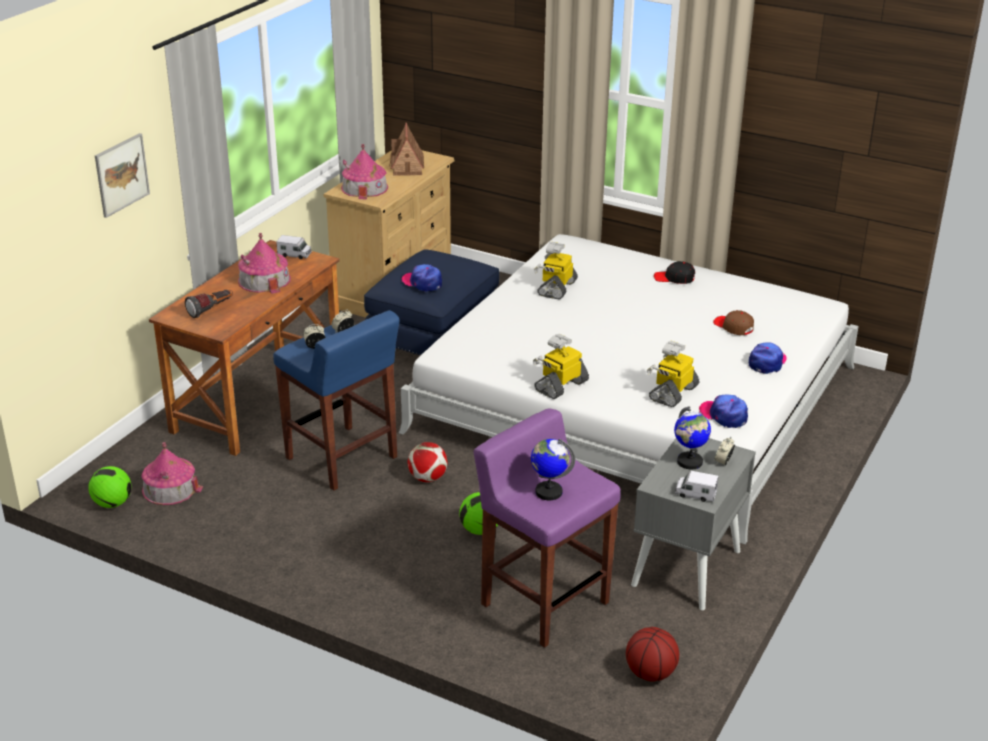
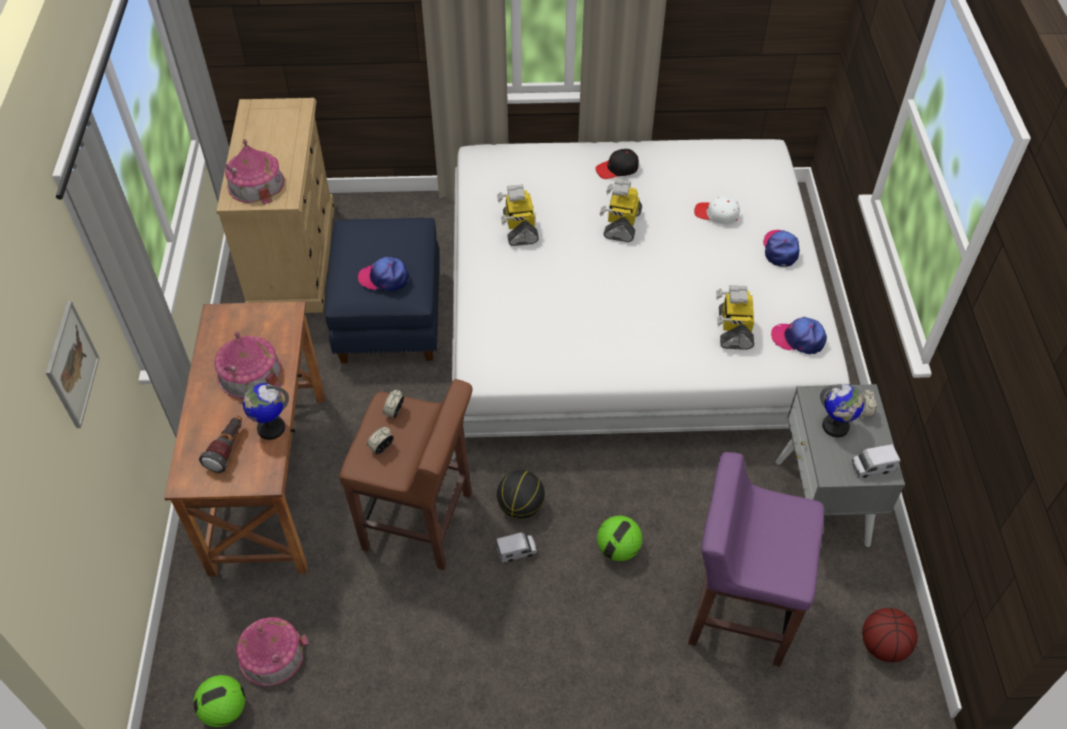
camera: 30 degrees left, 20 degrees up
(294, 254) = (251, 317): toy truck -> toy truck (516, 551)
(342, 459) = (419, 522): blue stool -> brown stool
(407, 166) = (275, 130): toy house -> none
(428, 478) = (521, 506): football -> basketball
(548, 492) = (772, 546): globe -> globe (271, 428)
(560, 385) = (625, 365): toy robot -> toy robot (621, 224)
(733, 327) = (716, 214): brown cap -> white cap

